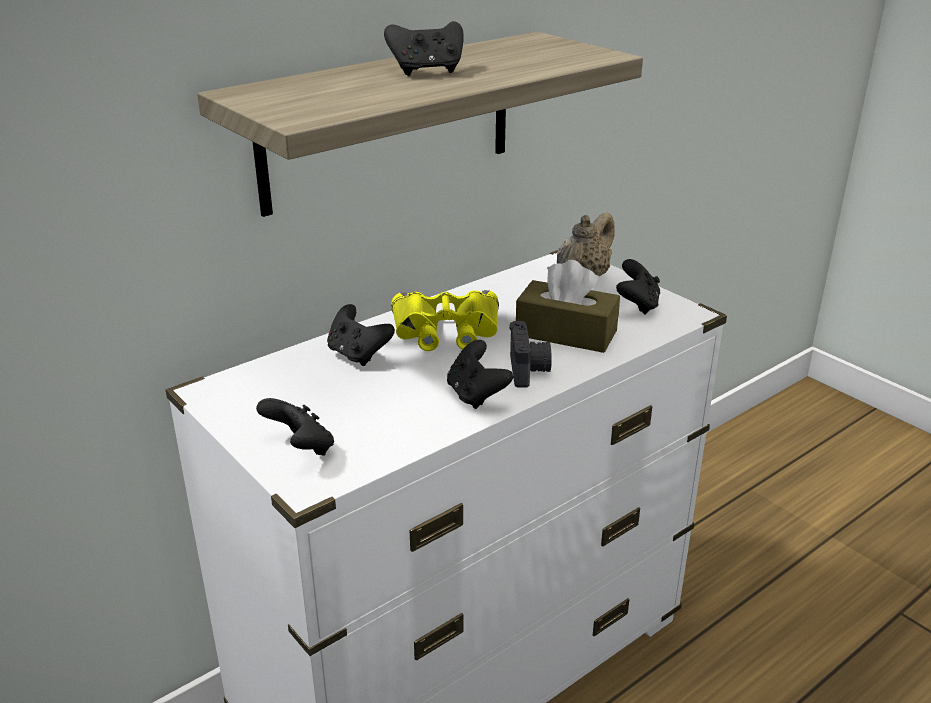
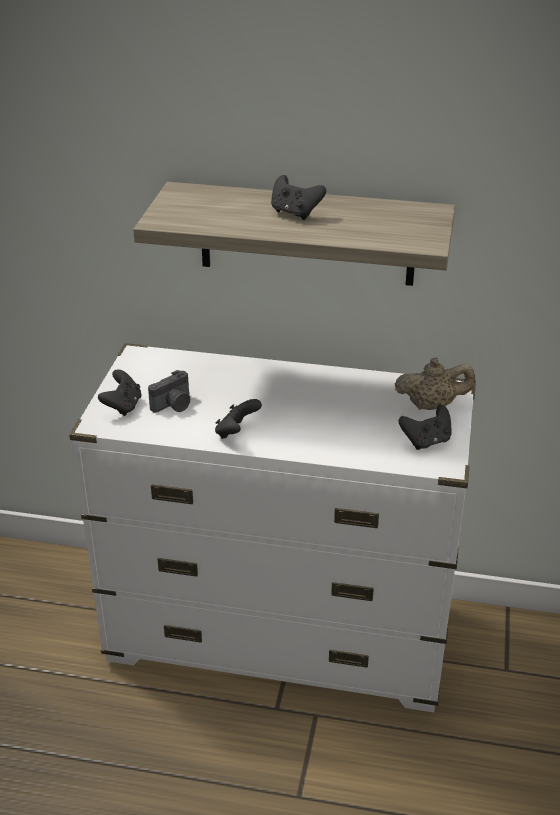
camera: 50 degrees right, 5 degrees up
(358, 355) = (227, 376): black game controller -> none
(446, 330) = (291, 389): yellow binoculars -> none
(529, 370) = (286, 437): camera -> camera (173, 405)
(566, 333) = (348, 431): brown tissue box -> none

